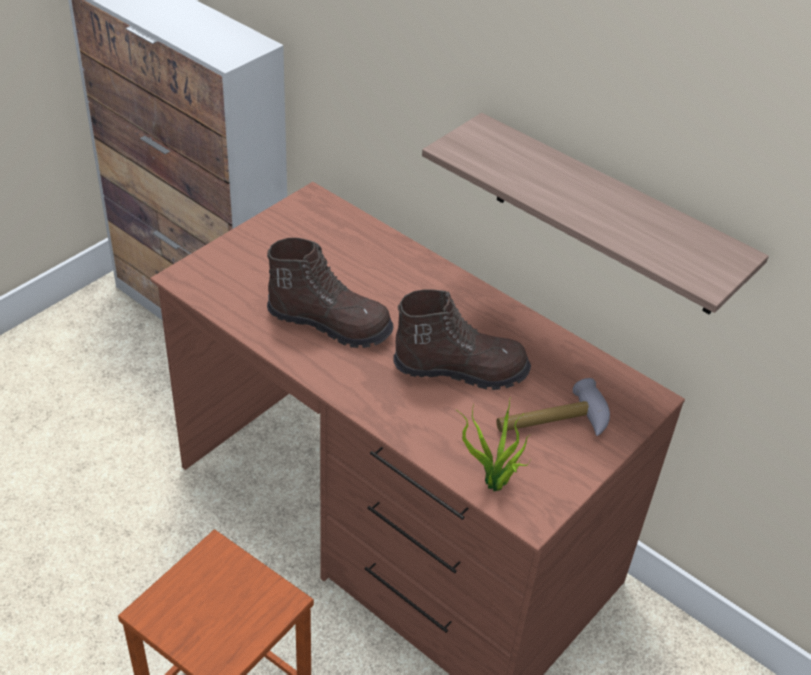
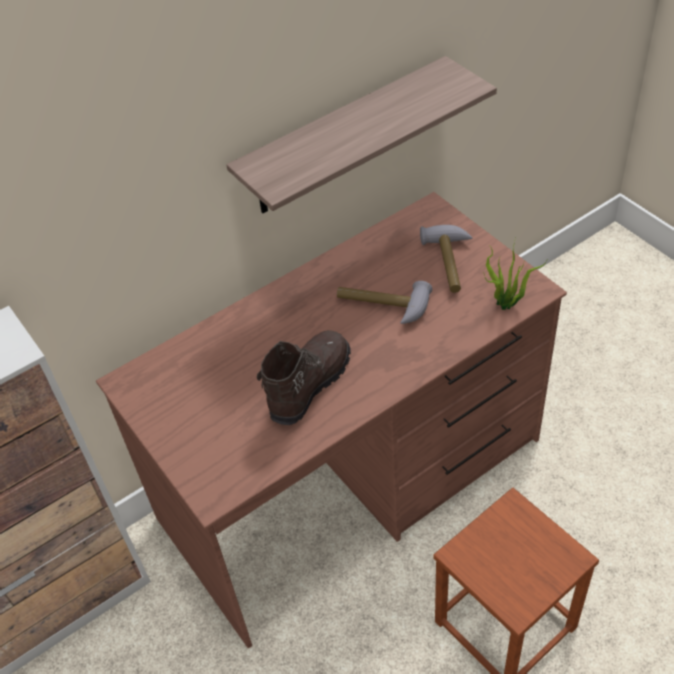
camera: 70 degrees left, 5 degrees up
(460, 369) = (382, 306): brown boot -> hammer

